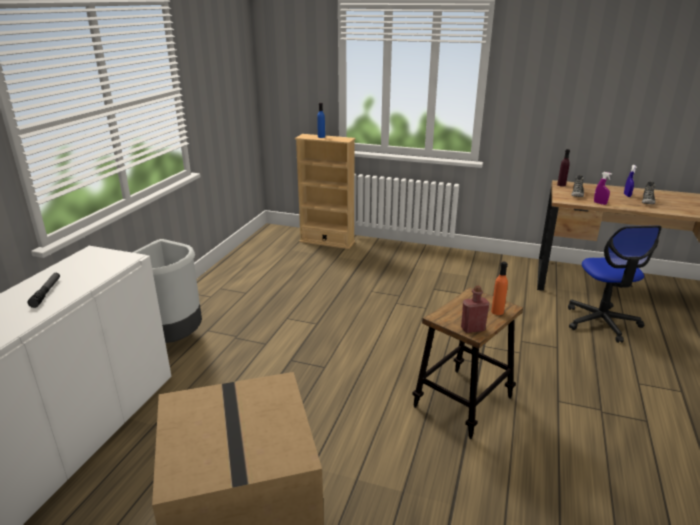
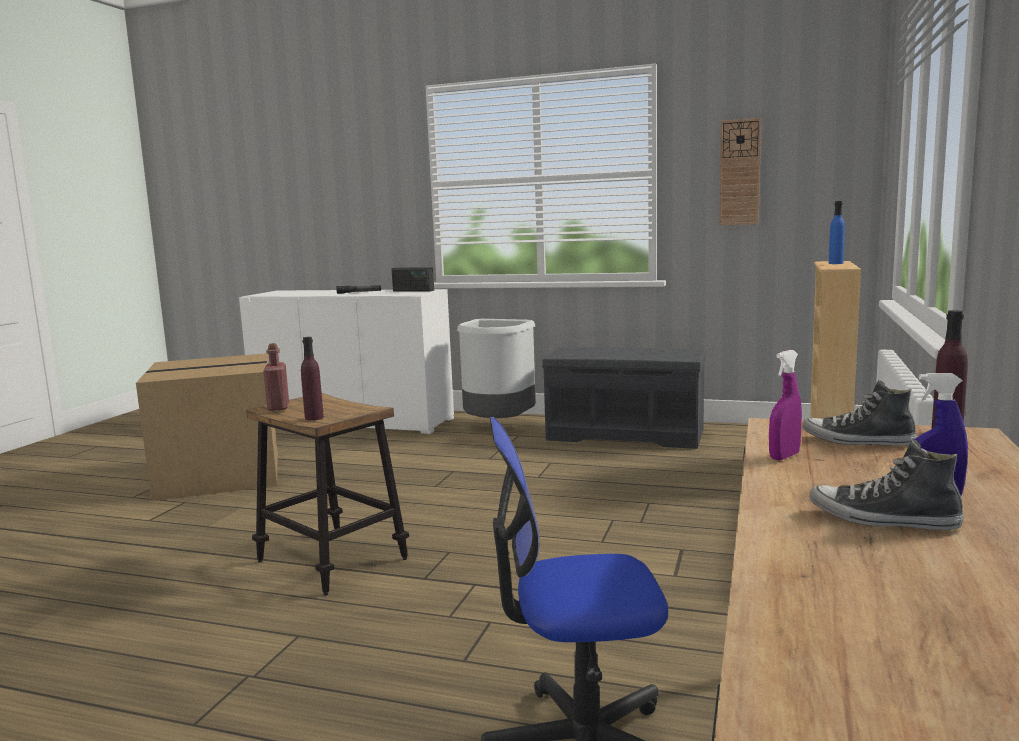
camera: 90 degrees right, 15 degrees down
(84, 261) = (413, 291): none -> radio
(213, 84) = (739, 172): none -> wall clock
(234, 286) = (627, 434): none -> grey bench
(497, 311) = (314, 418): orange bottle -> purple bottle

